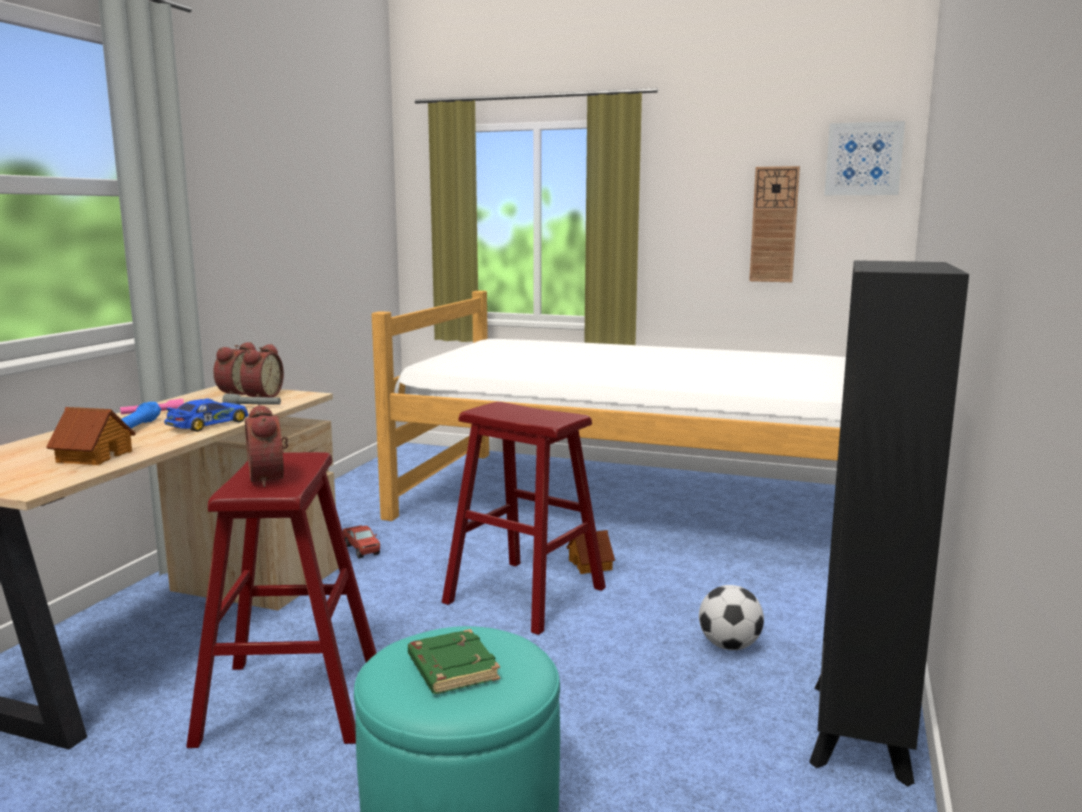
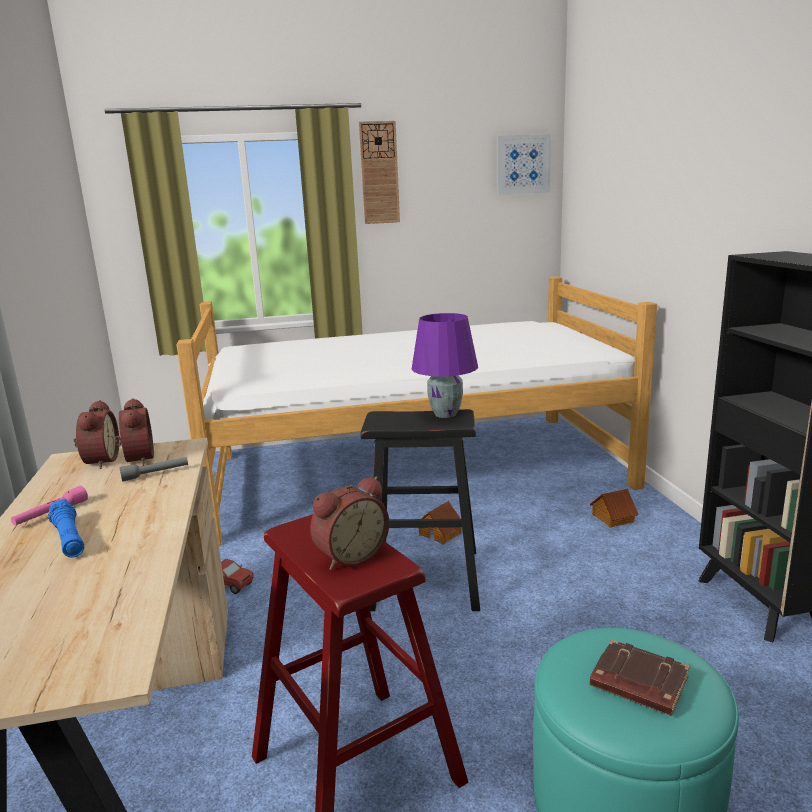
camera: 30 degrees left, 5 degrees up
(93, 456) = (99, 595): toy house -> toy house (612, 518)
(208, 424) = (152, 509): toy car -> none
(271, 478) = (350, 556): alarm clock -> alarm clock turned 75 degrees counterclockwise
(451, 668) = (637, 683): green book -> brown book
(525, 595) = (425, 578): red stool -> black stool
(556, 414) = (446, 414): none -> purple table lamp
(729, 646) = (613, 569): football -> none
(774, 224) = (461, 220): wall clock -> wall clock (379, 173)

